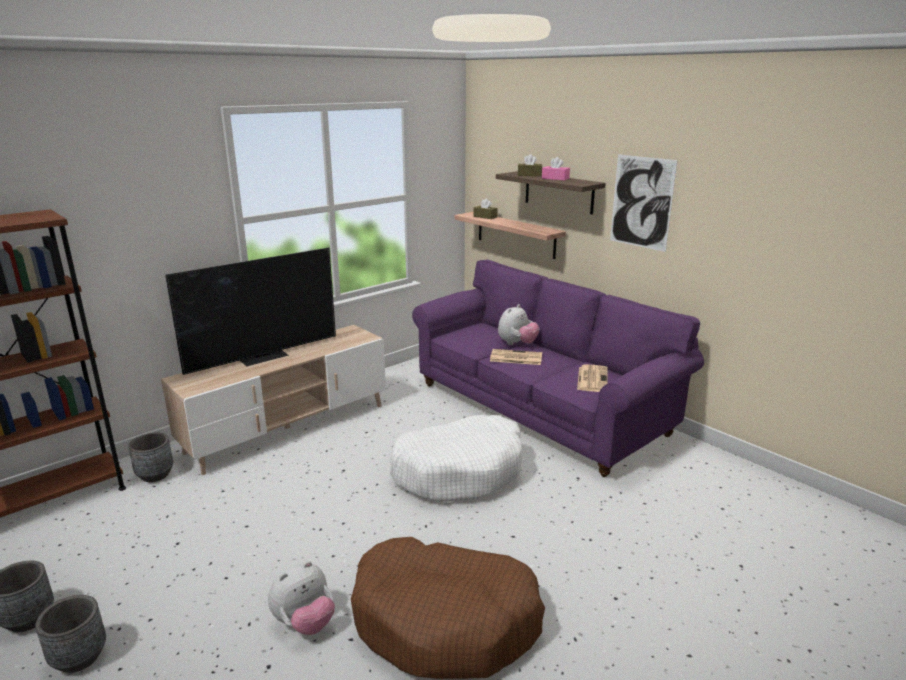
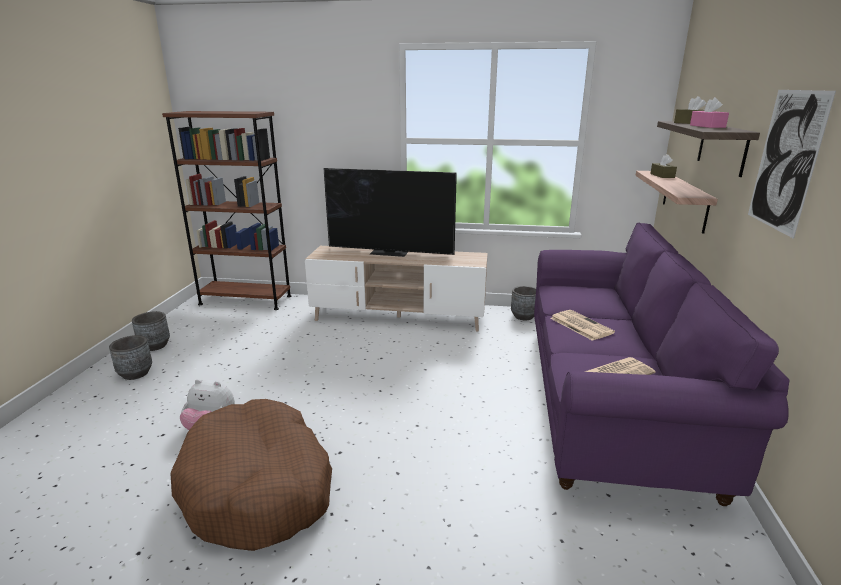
camera: 50 degrees right, 0 degrees up
(155, 475) = (298, 309): grey planter -> grey planter (523, 316)
(459, 471) = (448, 403): white dog bed -> none
(517, 344) = (609, 316): plush toy -> none

